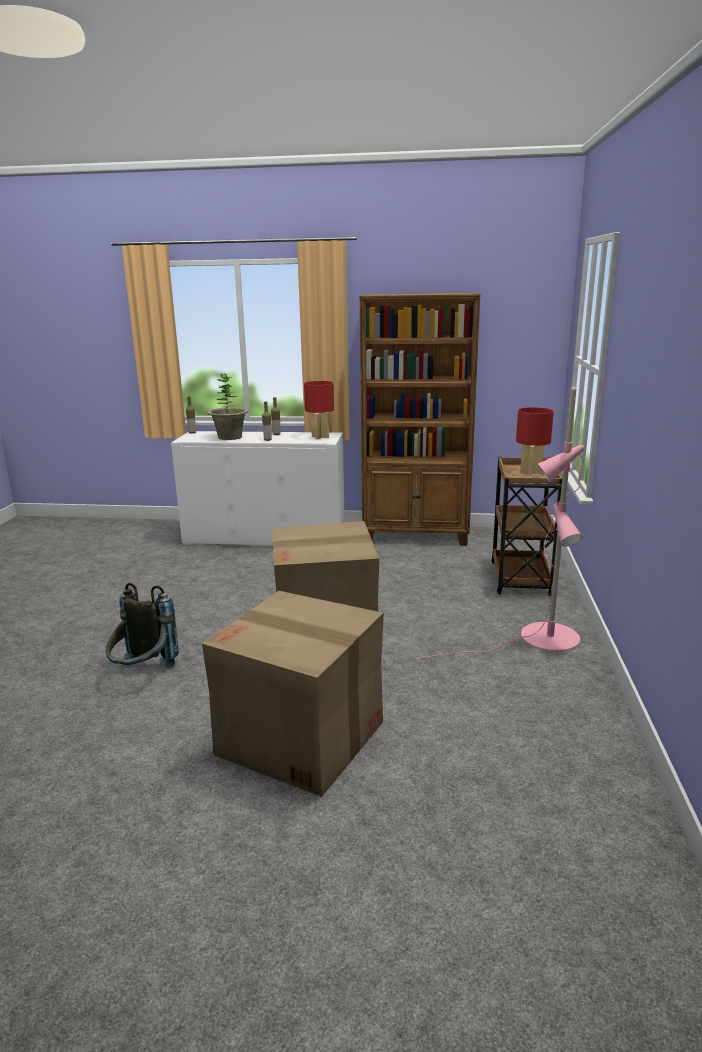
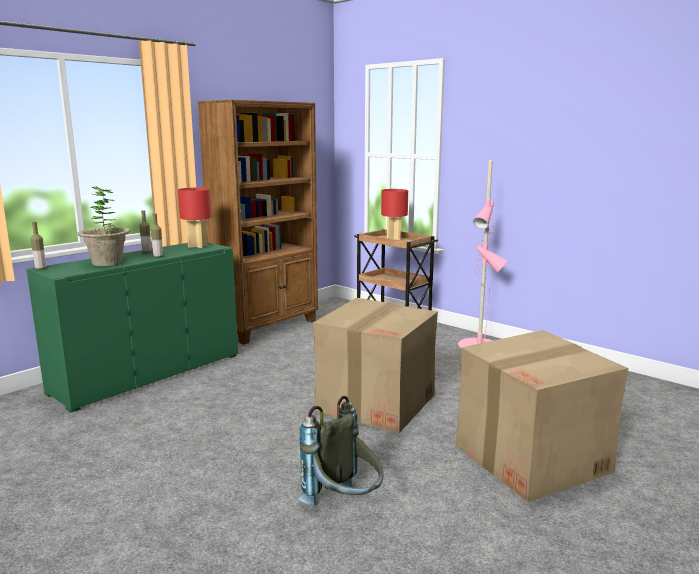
camera: 55 degrees left, 5 degrees down
(265, 538) = (148, 374): white cabinet -> green cabinet

